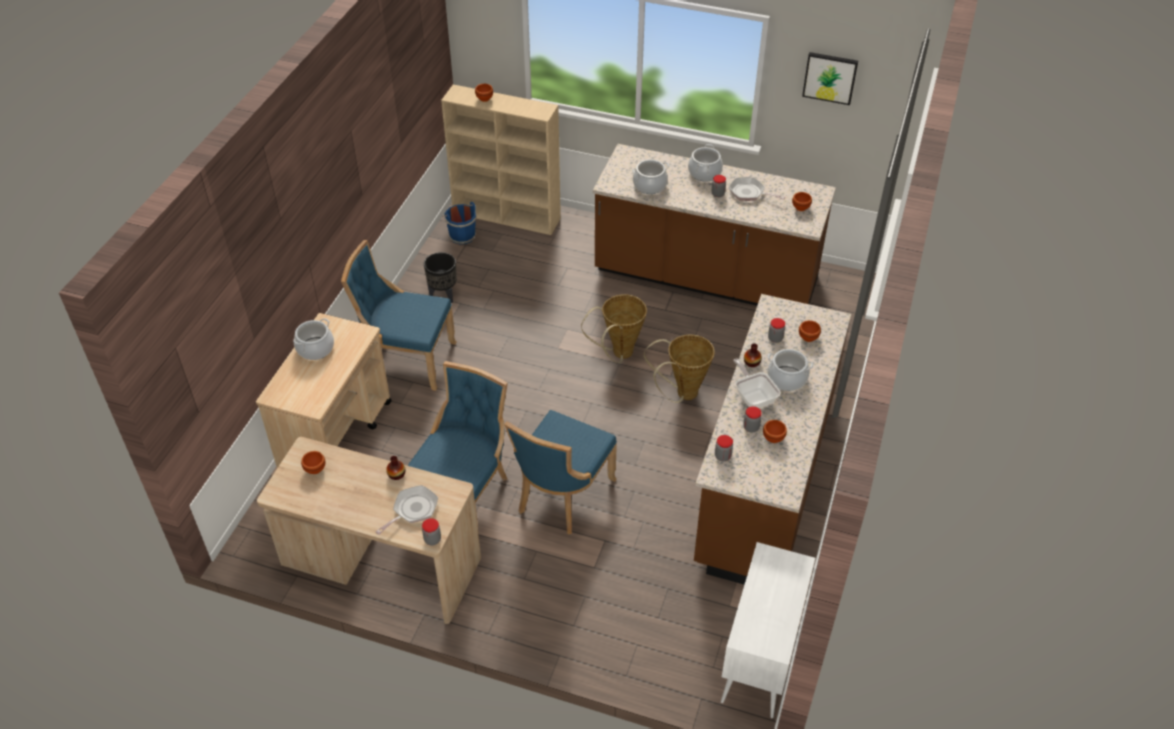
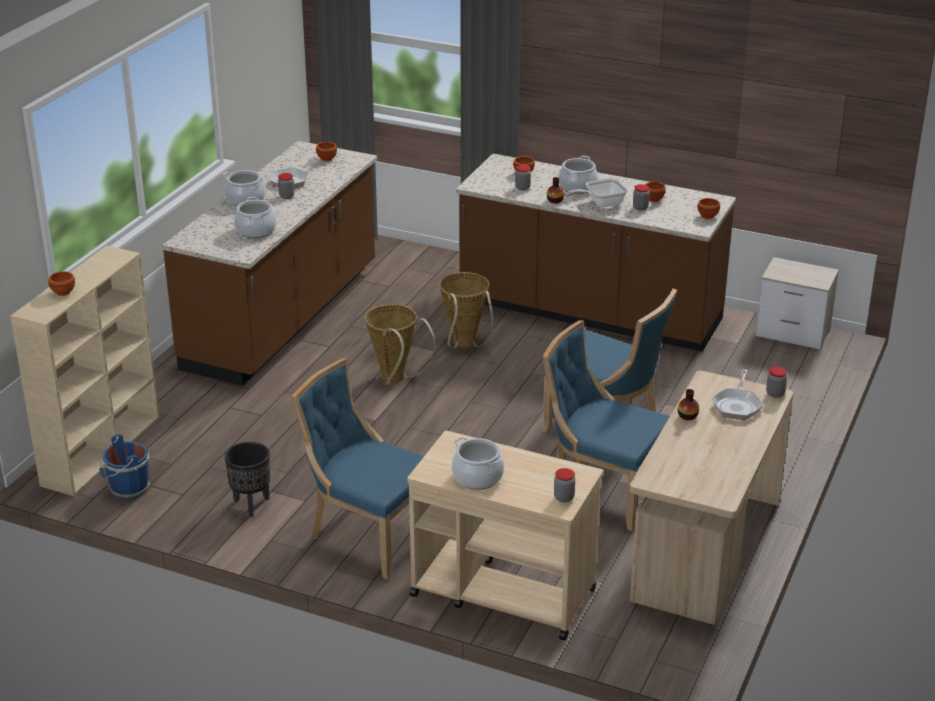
camera: 85 degrees left, 15 degrees down
(315, 469) = (681, 471): brown bowl -> brown bowl (707, 216)
(407, 359) = (368, 535): blue chair -> blue chair turned 105 degrees clockwise
(413, 510) = (737, 405): frying pan -> frying pan turned 120 degrees counterclockwise
(722, 456) = (676, 222): jar -> jar (564, 497)
(760, 660) = (794, 333): white cabinet -> nightstand
(830, 77) = (252, 36): picture -> none

